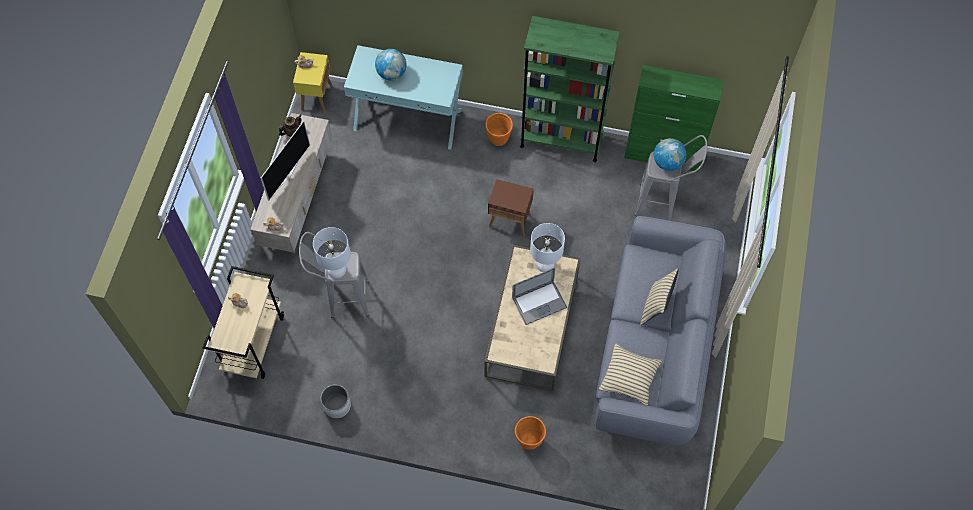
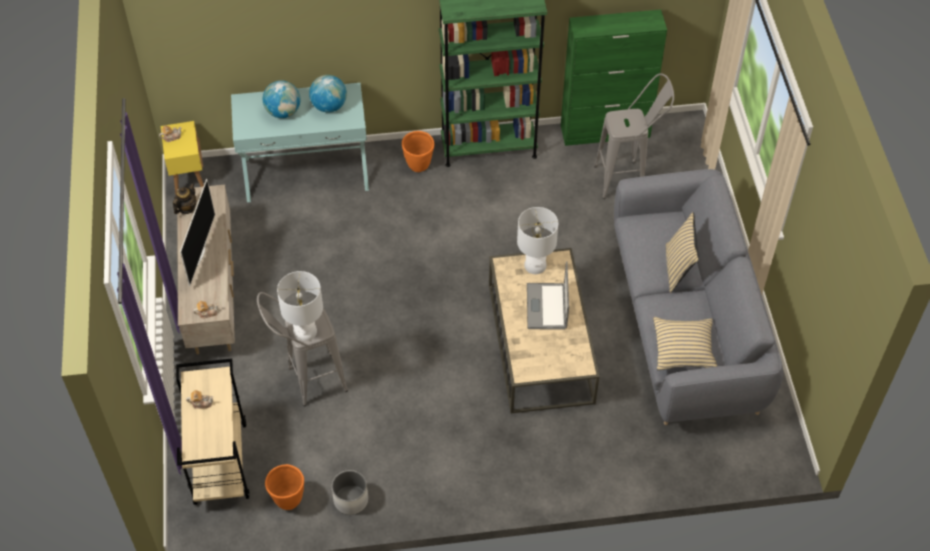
camera: 20 degrees left, 10 degrees down
(510, 221) = (468, 243): brown side table -> none
(529, 440) = (591, 465): orange planter -> orange planter (288, 500)
(539, 302) = (546, 306): laptop -> laptop turned 135 degrees clockwise
(667, 162) = (628, 118): globe -> globe (329, 106)

